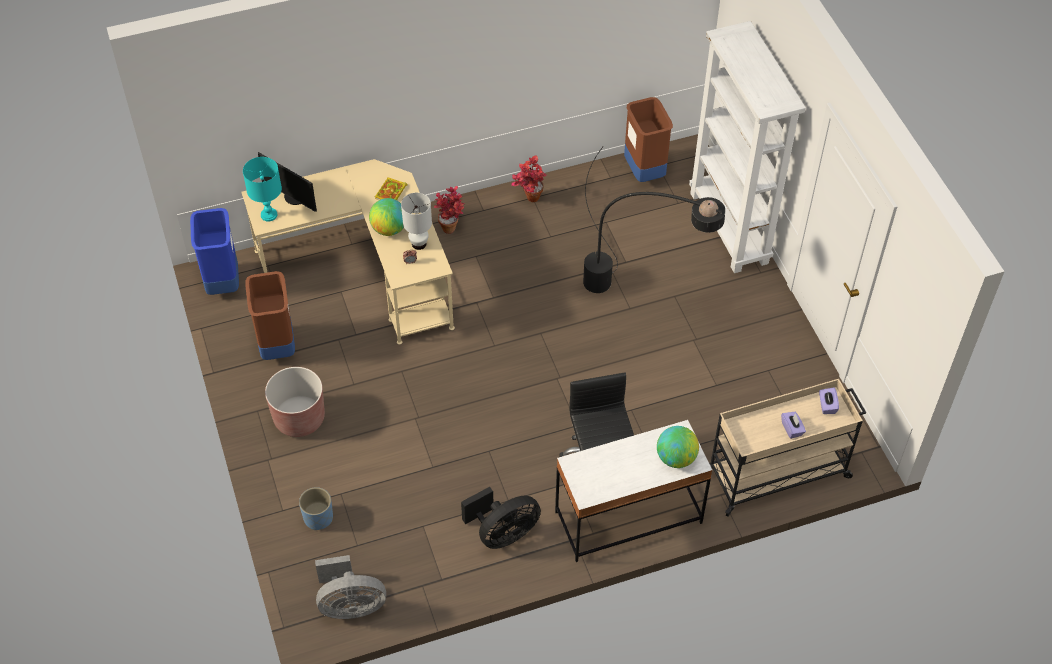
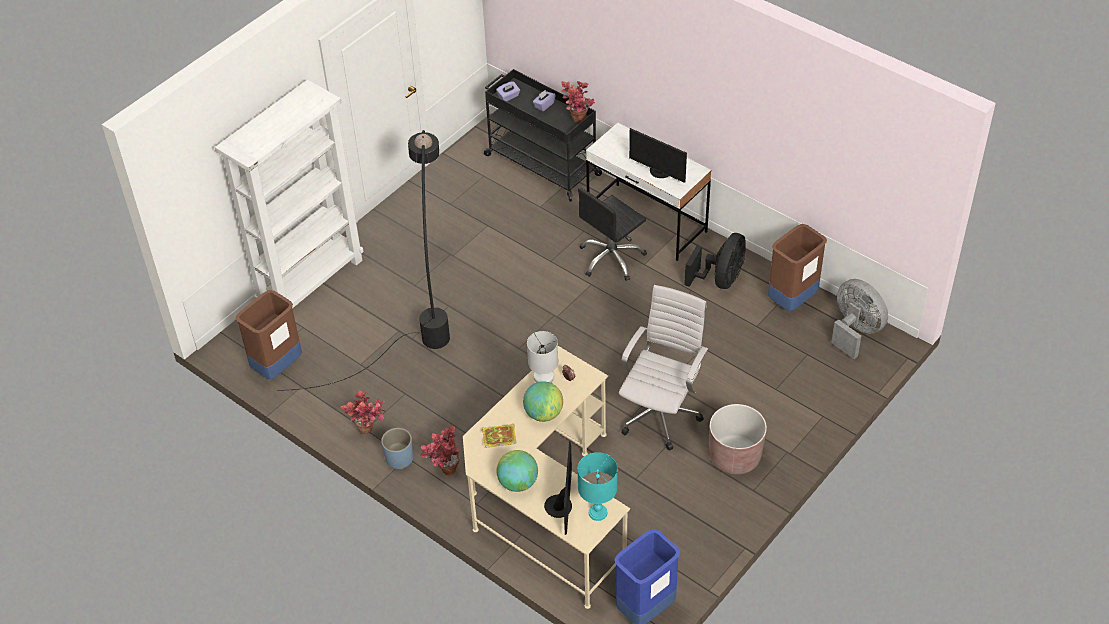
camera: 120 degrees left, 5 degrees down
(277, 346) = (679, 518): brown trash can -> brown trash can (792, 300)
(318, 518) = (808, 390): blue planter -> blue planter (399, 458)
(386, 393) = (661, 413): none -> white office chair
(503, 533) = (720, 279): black fan -> black fan turned 90 degrees clockwise
(608, 462) = (659, 172): none -> monitor
(676, 458) = (624, 142): globe -> globe (518, 483)
(743, 444) = (578, 122): none -> potted plant
(778, 473) = (541, 164): beige cart -> black cart

